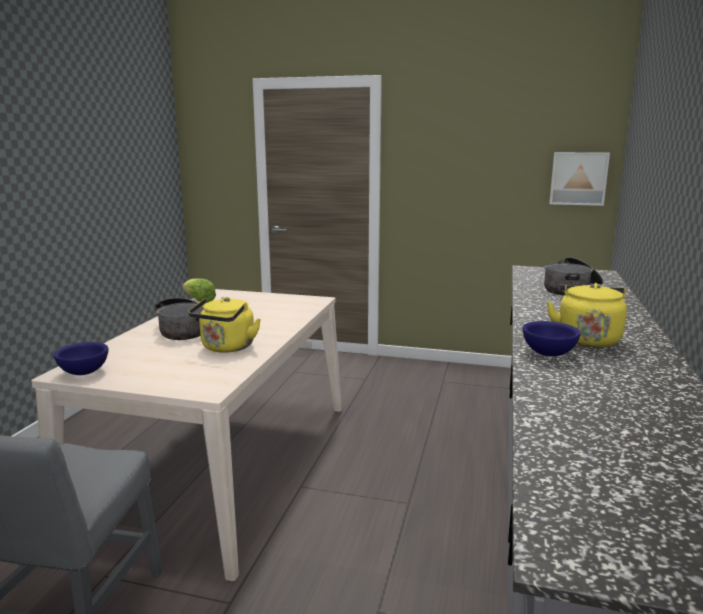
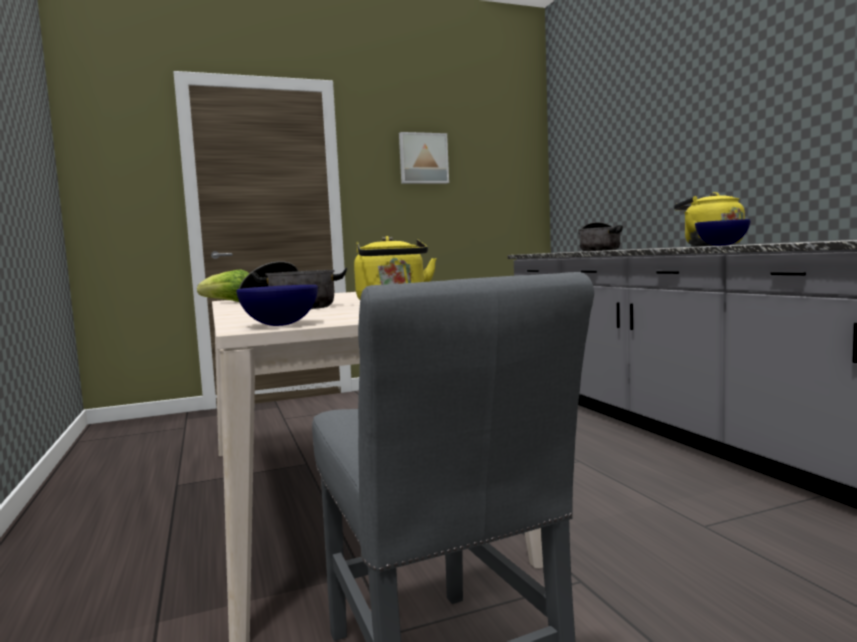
camera: 35 degrees left, 10 degrees down
(578, 178) = (519, 186): picture -> picture (423, 158)

